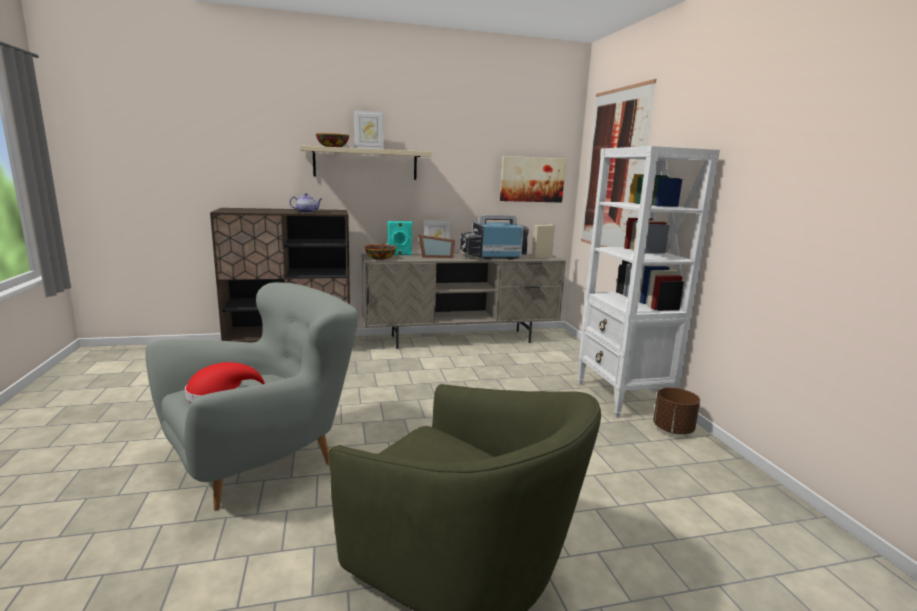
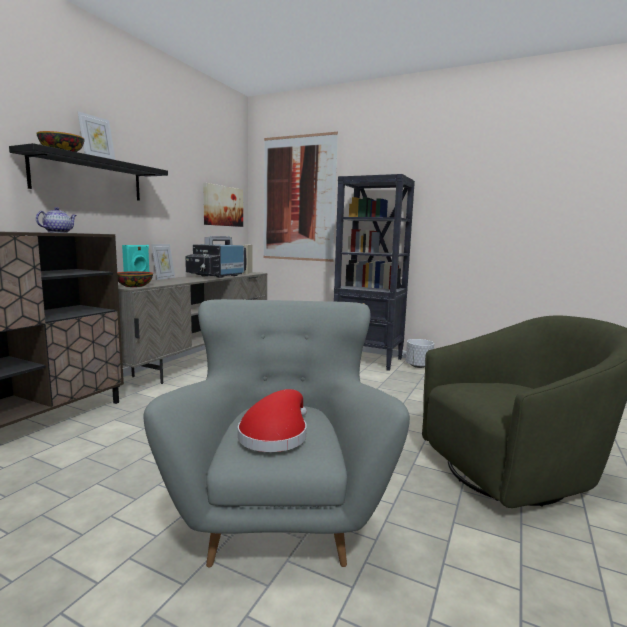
camera: 50 degrees left, 5 degrees down
(365, 163) = (89, 178): beige shelf -> black shelf
(435, 256) = (175, 280): picture frame -> none
(623, 397) = (368, 360): white bookcase -> black bookcase
(672, 429) = (418, 366): brown planter -> white planter

